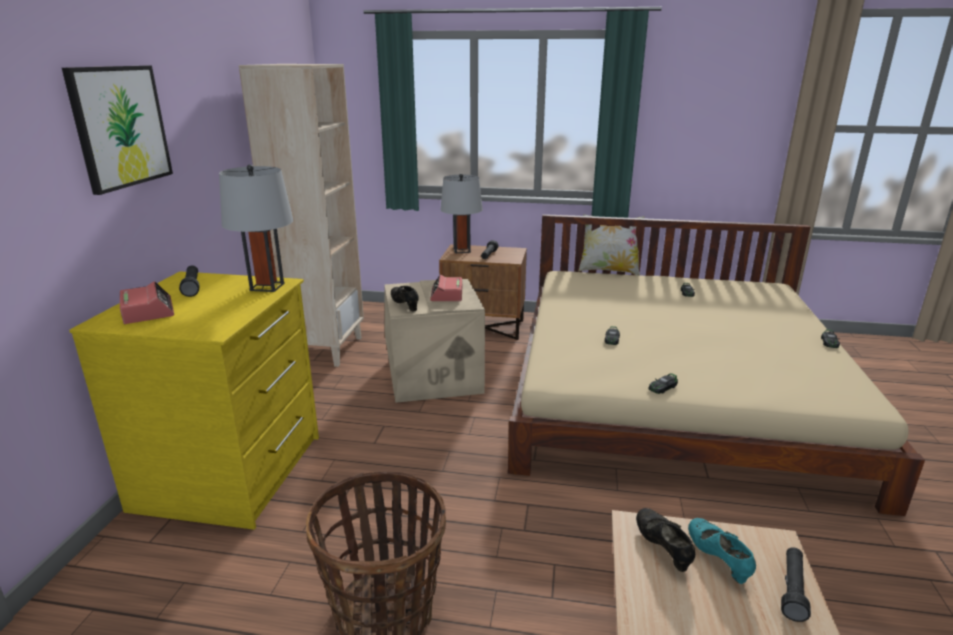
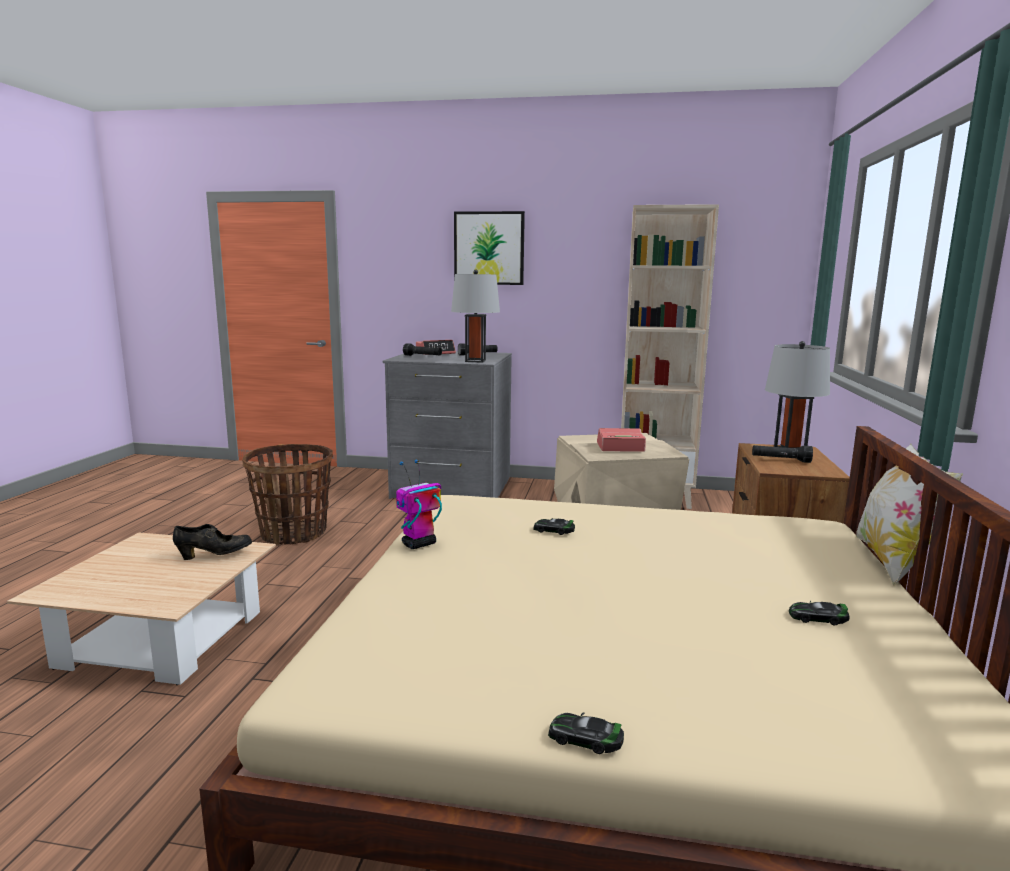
camera: 90 degrees right, 10 degrees down
(232, 472) = (451, 488): yellow dresser -> grey dresser
(405, 305) = (587, 438): black shoe -> none
(663, 387) = (418, 544): toy car -> toy robot
(718, 560) = (181, 574): turquoise shoe -> none
(792, 589) = (119, 598): black flashlight -> black flashlight (423, 356)

